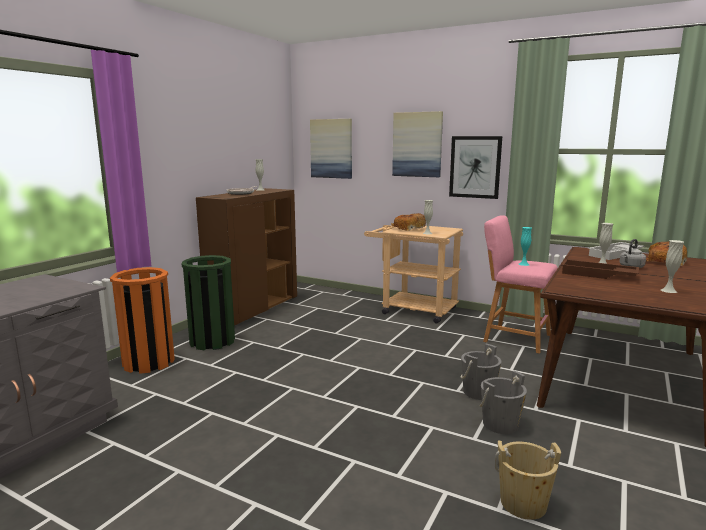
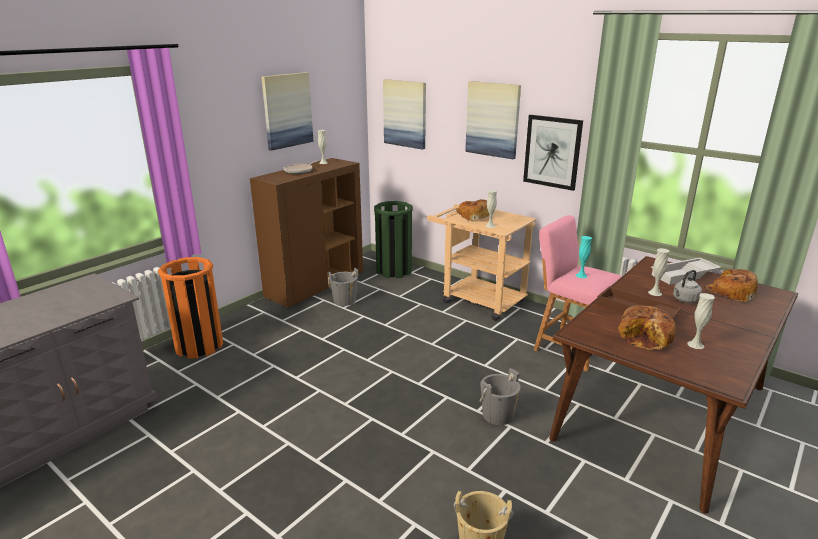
camera: 10 degrees right, 10 degrees up
(212, 341) = (263, 325): green trash can -> green trash can (394, 270)
(228, 138) = (287, 110): none -> picture
(500, 424) = (501, 456): grey bucket -> grey bucket (344, 301)
(623, 289) = (646, 337): none -> bread

